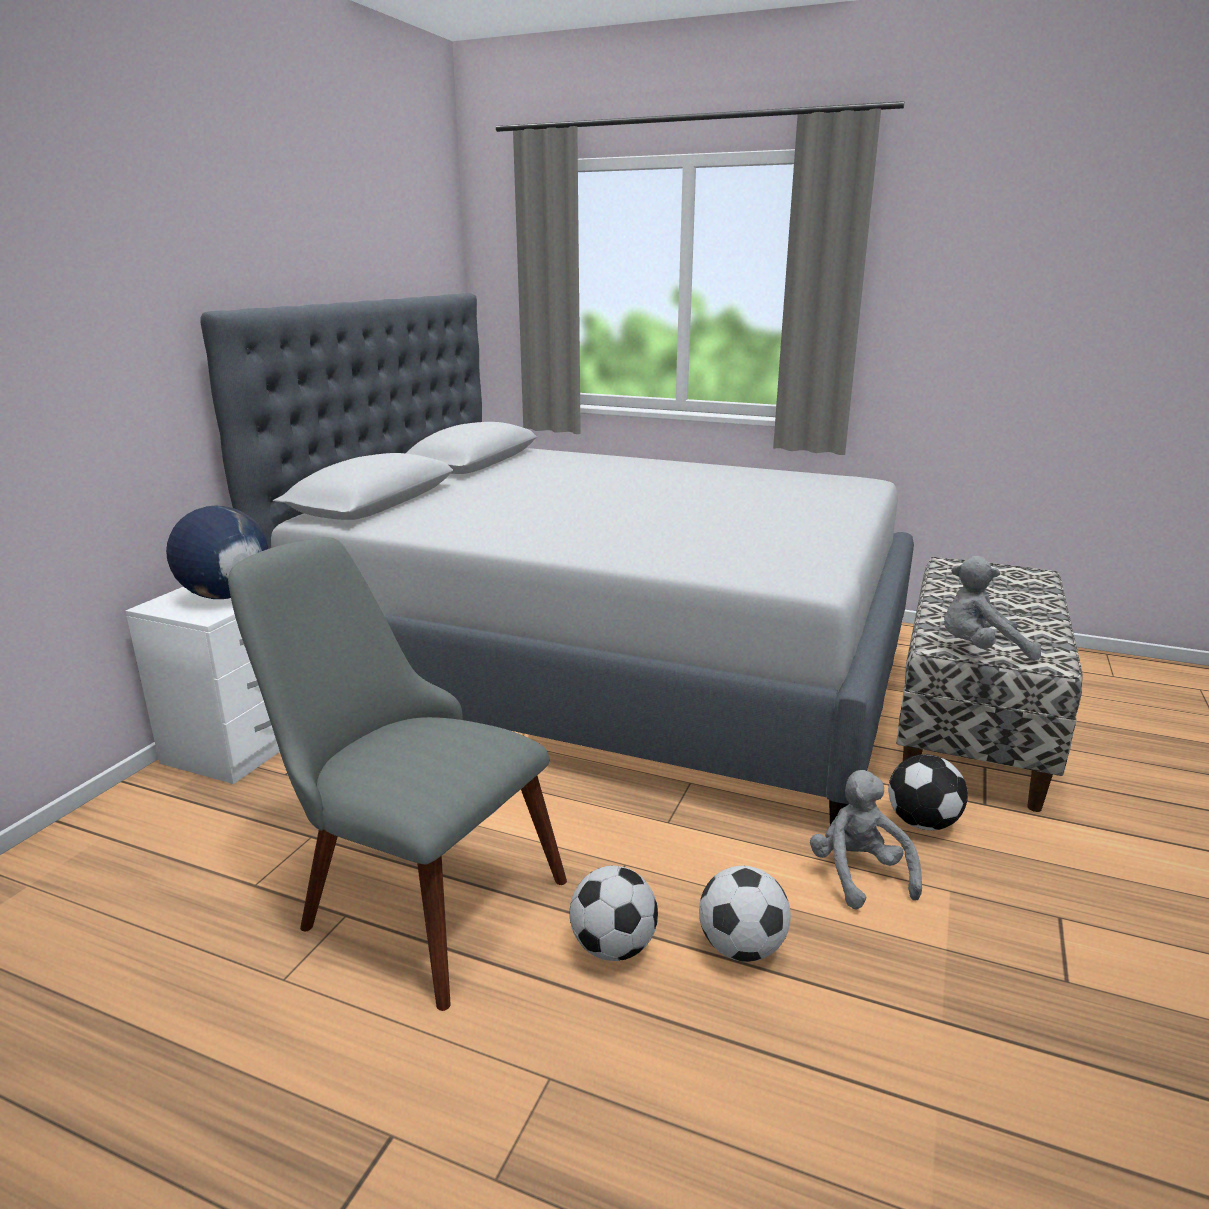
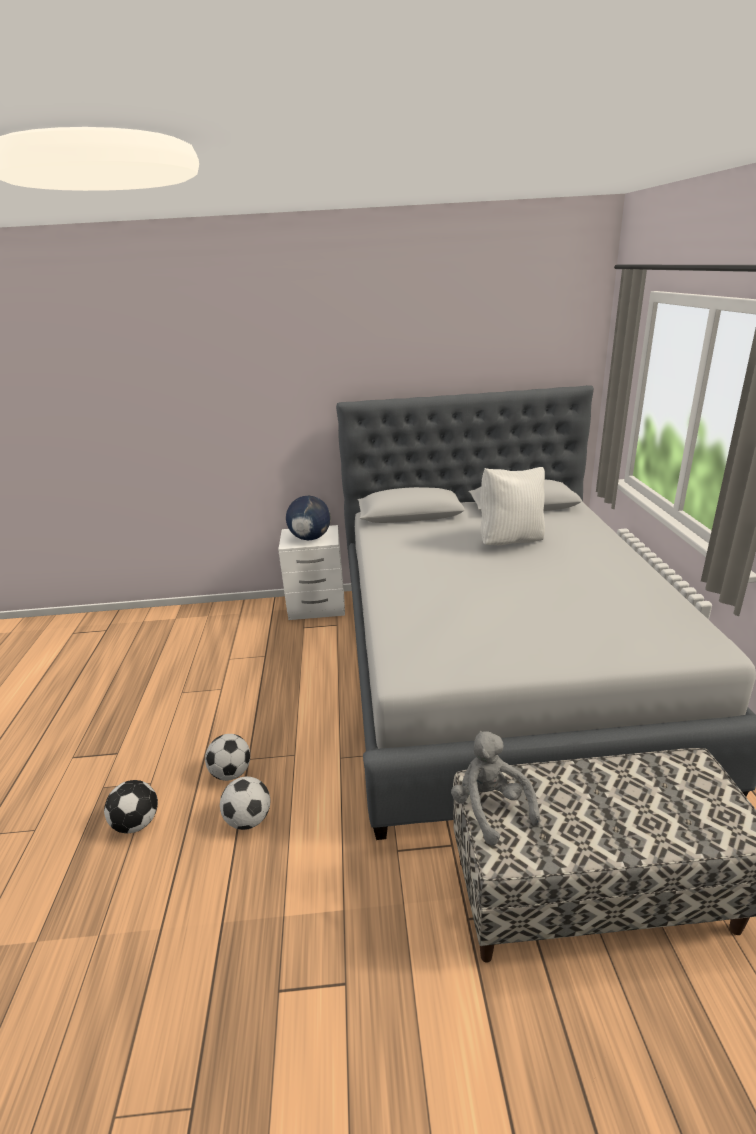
camera: 65 degrees right, 5 degrees up
(410, 894) = (241, 698): grey chair -> none
(558, 483) = (510, 541): none -> white pillow
(858, 874) = (336, 856): grey plush toy -> none
(921, 822) = (415, 880): football -> football (137, 822)

